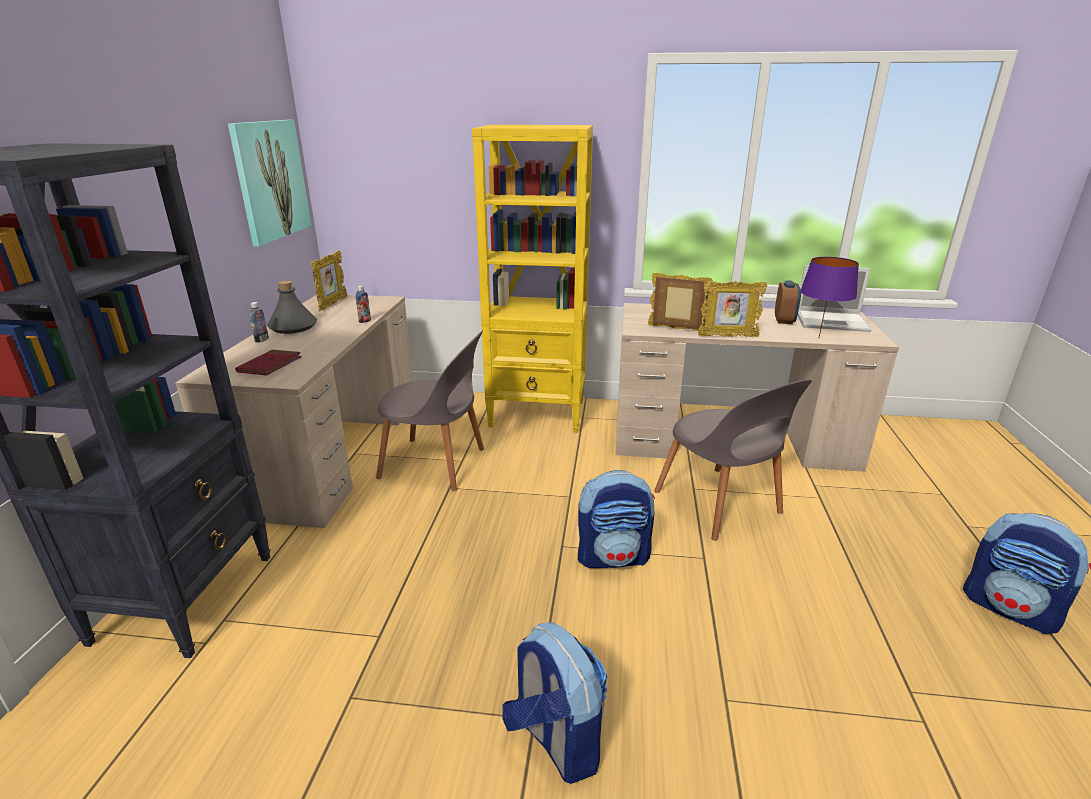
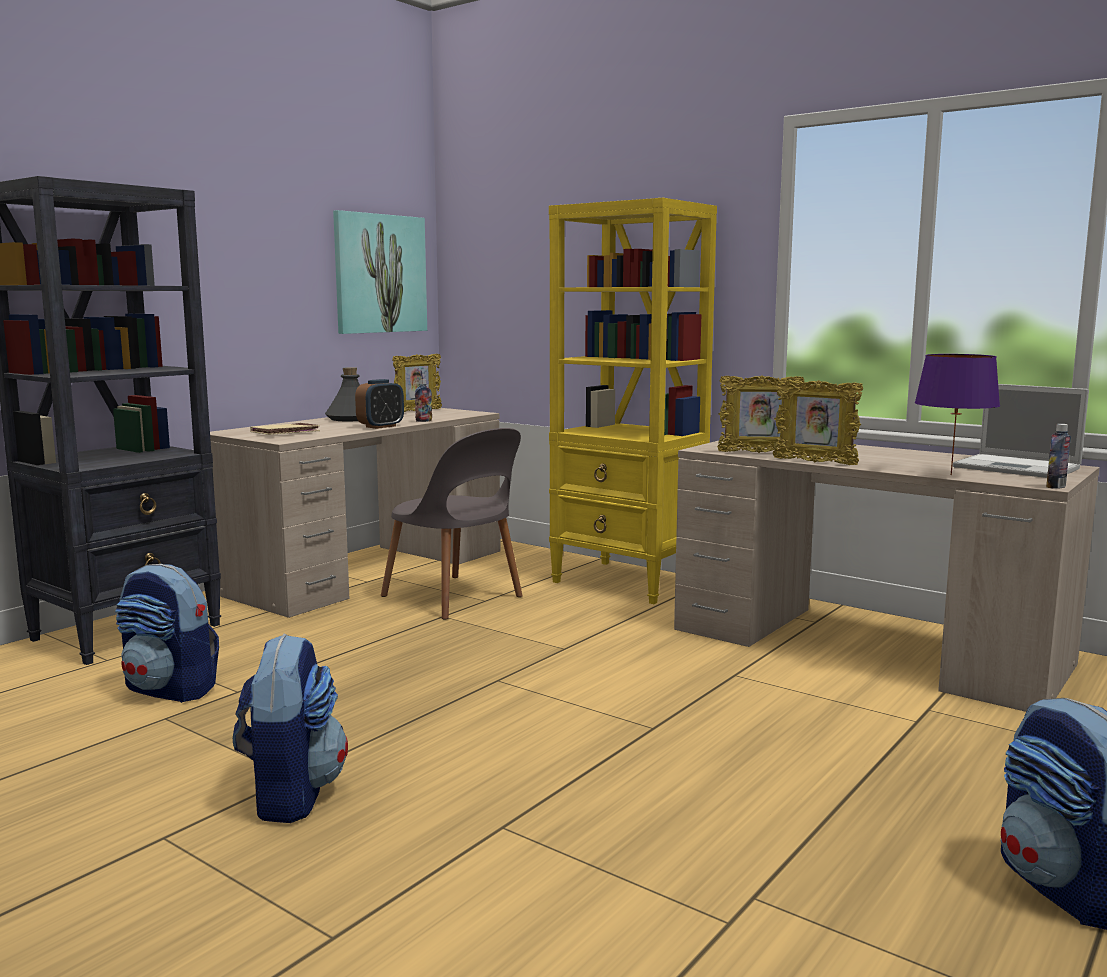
camera: 30 degrees right, 15 degrees down
(262, 340) = (309, 422): bottle -> bottle (1055, 487)
(270, 365) = (285, 433): red book -> beige book
(613, 557) = (543, 701): backpack -> backpack (171, 690)
(676, 329) = (758, 453): picture frame -> picture frame turned 135 degrees clockwise
(720, 505) = (749, 695): grey chair -> none
(784, 320) = (939, 461): alarm clock -> alarm clock (381, 426)

